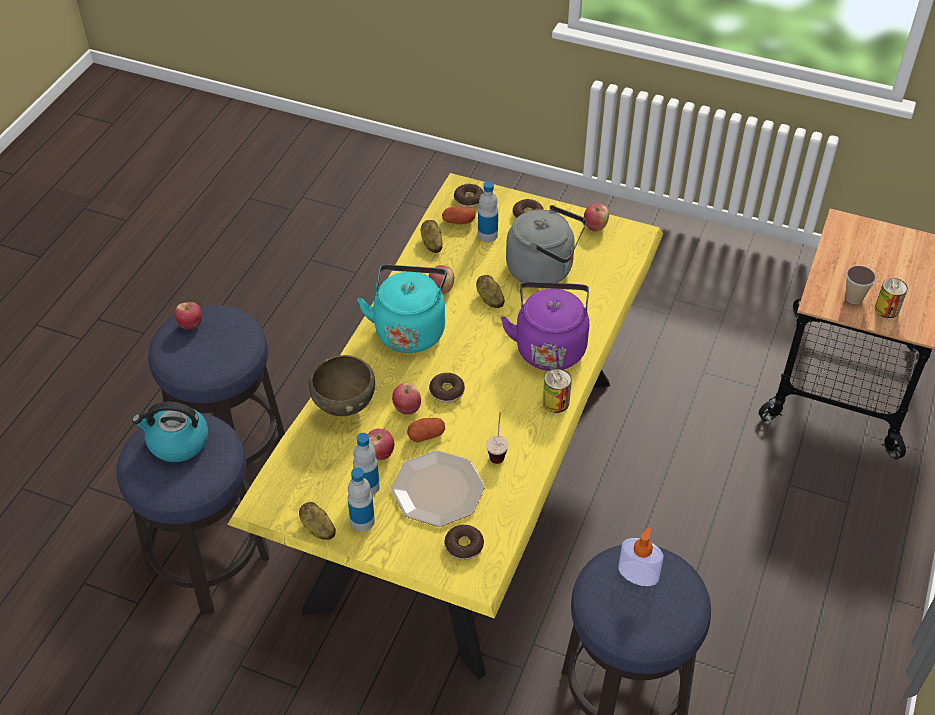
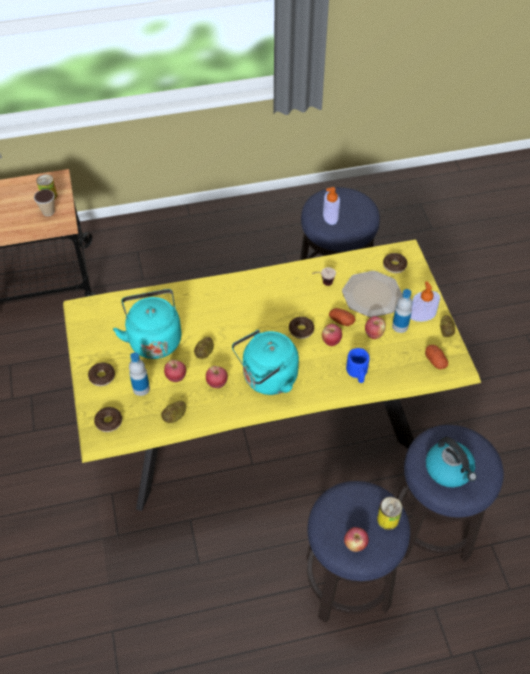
camera: 125 degrees left, 5 degrees up
(344, 406) = (357, 373): brown bowl -> blue mug
(362, 521) = (422, 315): bottle -> soap dispenser
(458, 221) = (138, 414): potato -> potato (435, 361)
(544, 270) = (154, 338): grey kettle -> turquoise kettle
(549, 346) = (222, 301): purple kettle -> none
(556, 402) = (264, 277): can -> can (387, 519)
(595, 227) = (88, 333): apple -> apple (176, 377)

